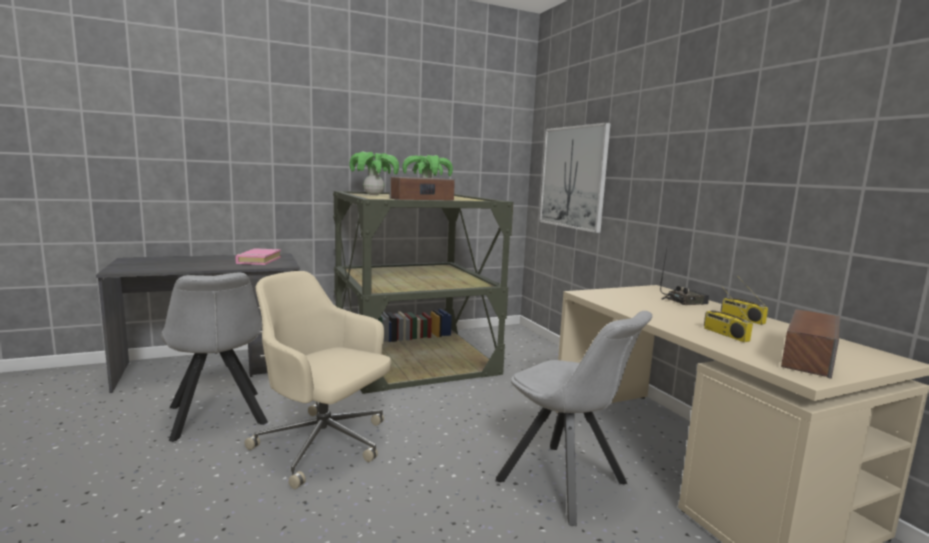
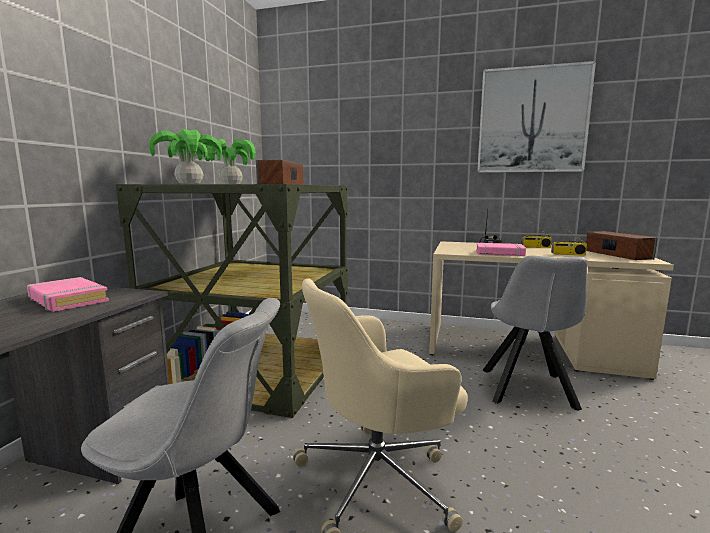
camera: 50 degrees left, 0 degrees up
(565, 483) = (528, 390): grey chair -> grey chair turned 105 degrees clockwise
(573, 177) = (331, 166): picture -> picture (532, 120)
(635, 309) = (499, 253): none -> pink book

